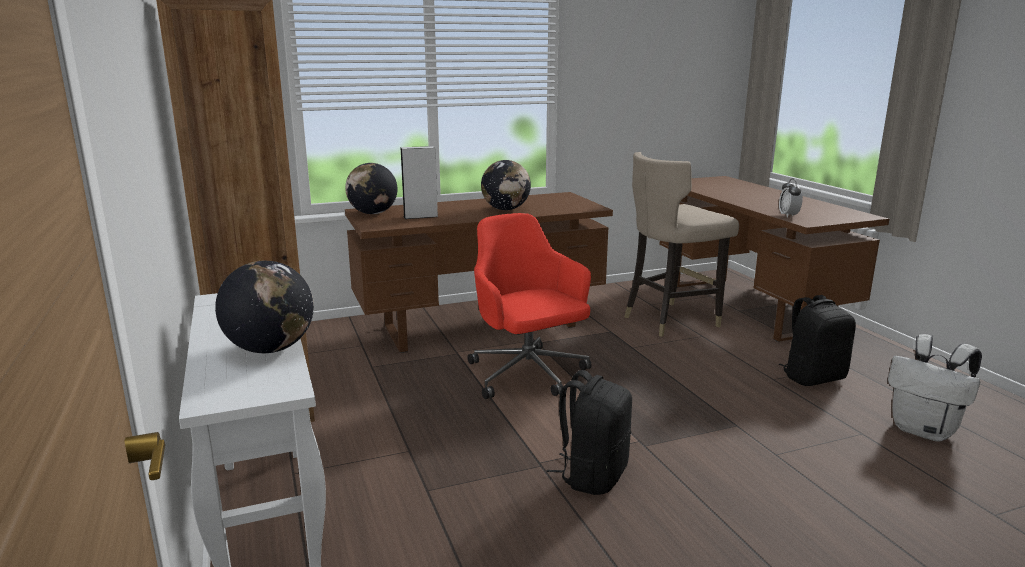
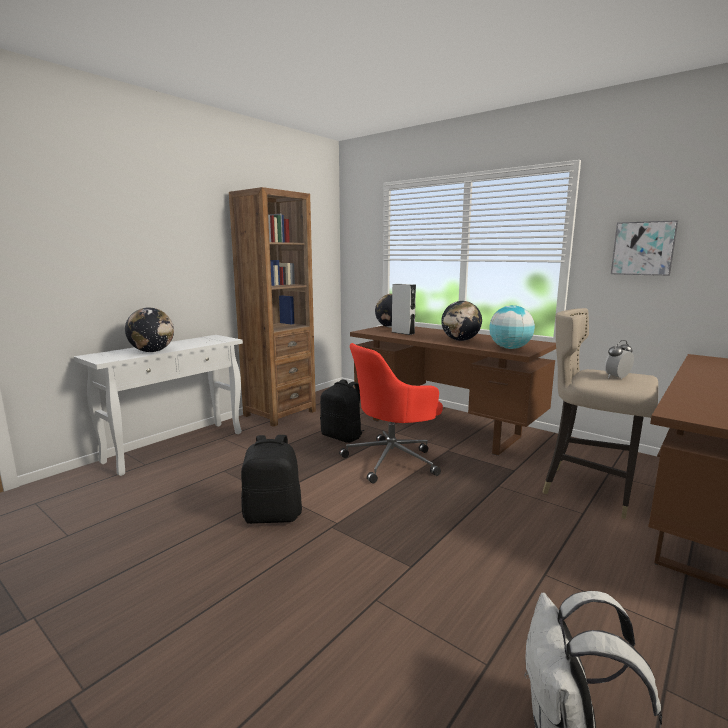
camera: 60 degrees right, 5 degrees down
(528, 374) = (392, 460): red office chair -> red office chair turned 150 degrees counterclockwise
(571, 206) = (510, 348): none -> globe
(617, 86) = (643, 248): none -> picture
(788, 215) = (687, 404): alarm clock -> alarm clock (617, 378)
(813, 377) = (593, 604): black backpack -> black backpack (342, 437)

